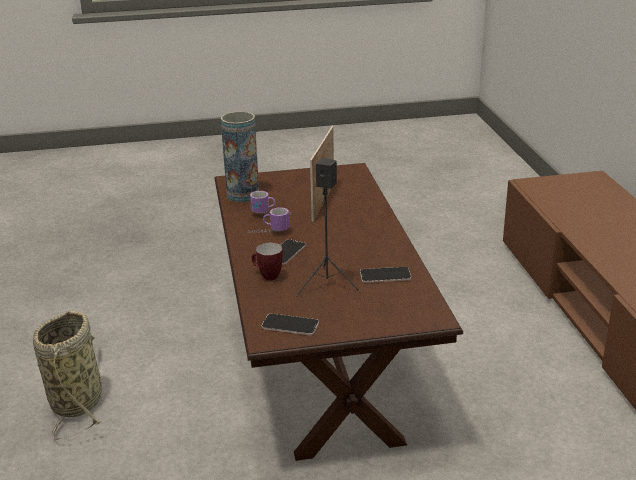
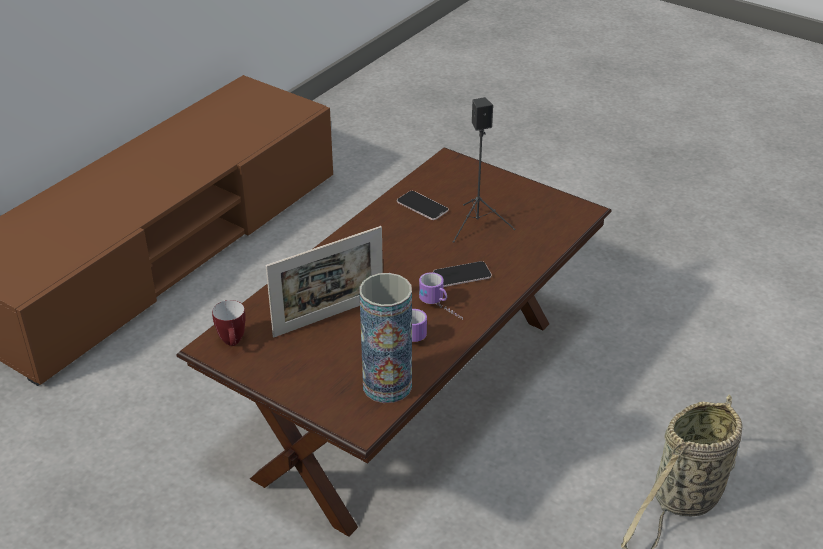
camera: 135 degrees left, 10 degrees up
(267, 276) = (512, 260): mug -> mug (233, 343)
(290, 325) = (553, 210): phone -> none

